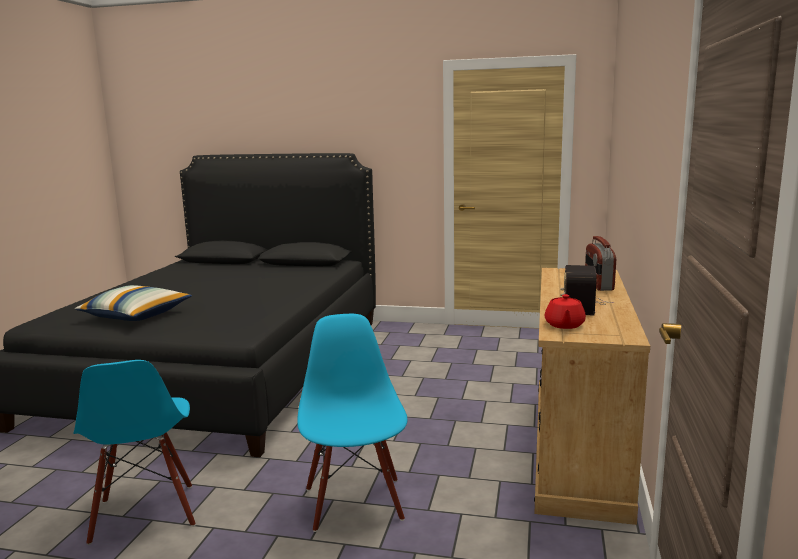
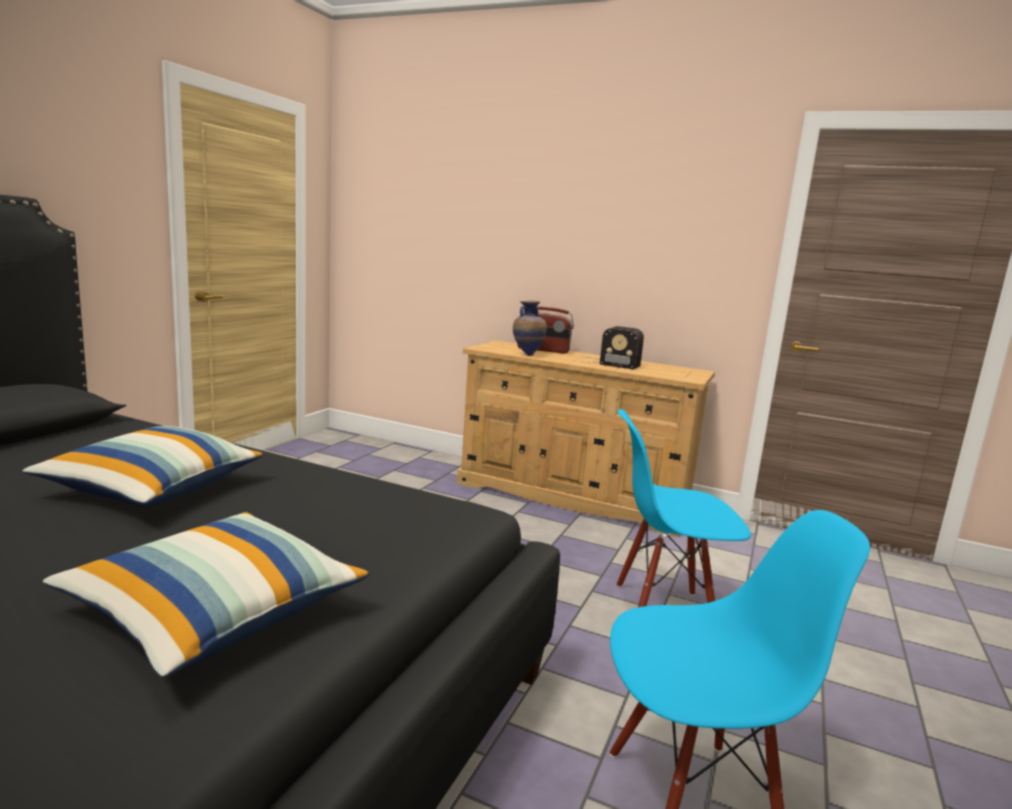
camera: 80 degrees left, 0 degrees up
(248, 289) = (153, 488): none -> pillow
(556, 282) = (527, 355): none -> vase
(564, 325) = (665, 374): red teapot -> none

